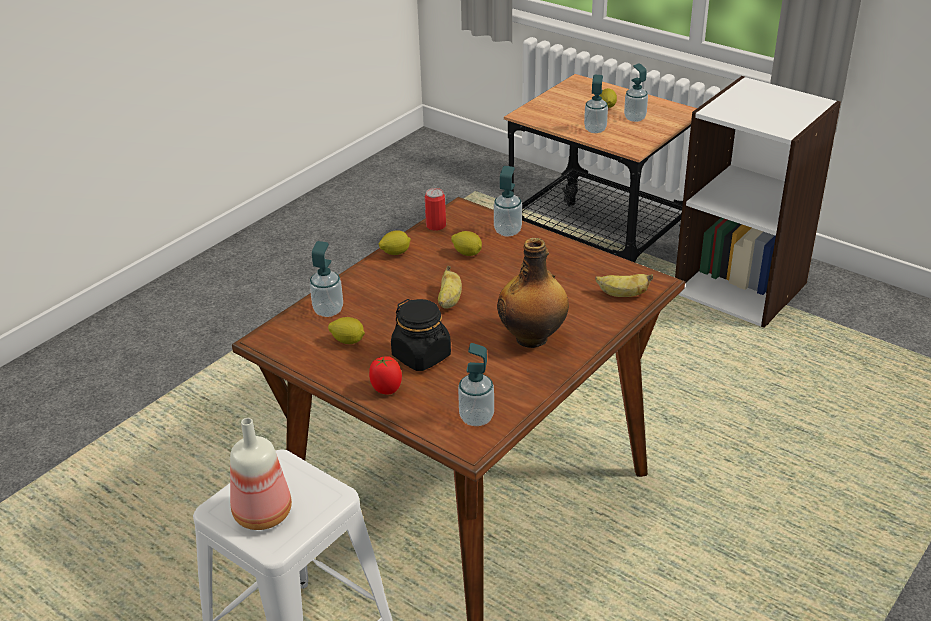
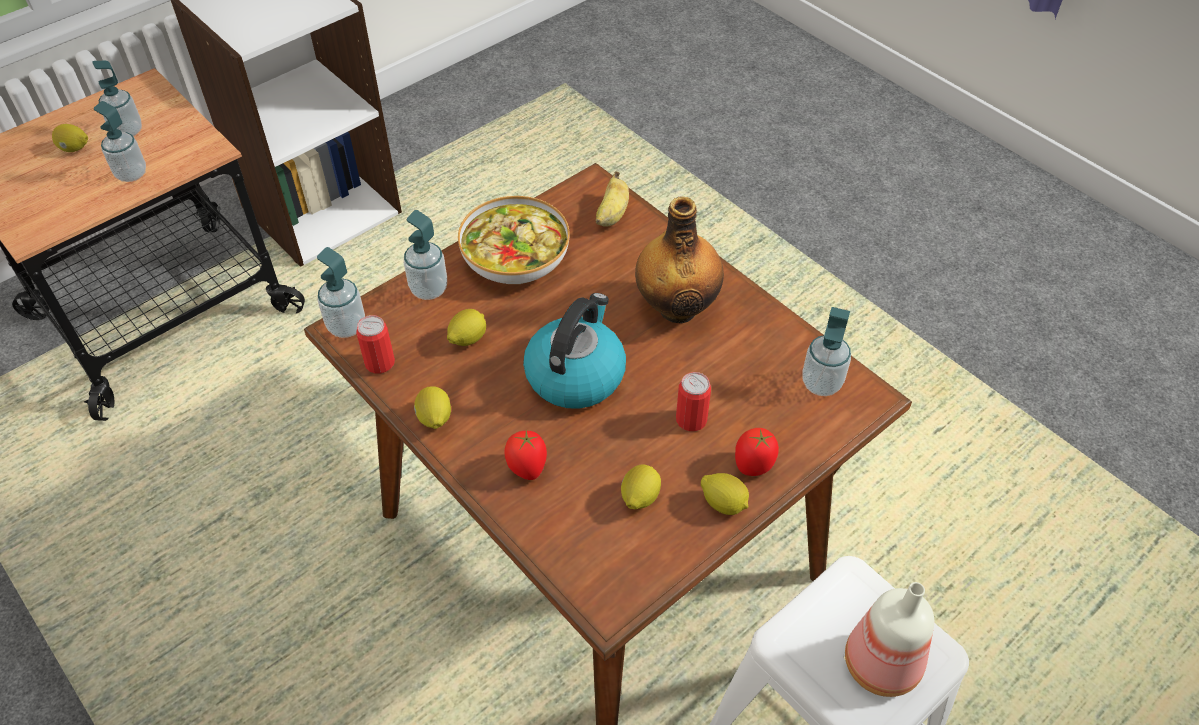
camera: 80 degrees left, 15 degrees up
(328, 310) = (558, 515): soap dispenser -> soap dispenser (346, 326)
(350, 378) = (724, 503): none -> lemon
(363, 293) = (527, 468): none -> tomato
(422, 356) = (691, 419): black jar -> can
(449, 301) = (575, 374): banana -> kettle
(553, 259) = (515, 258): none -> bowl

